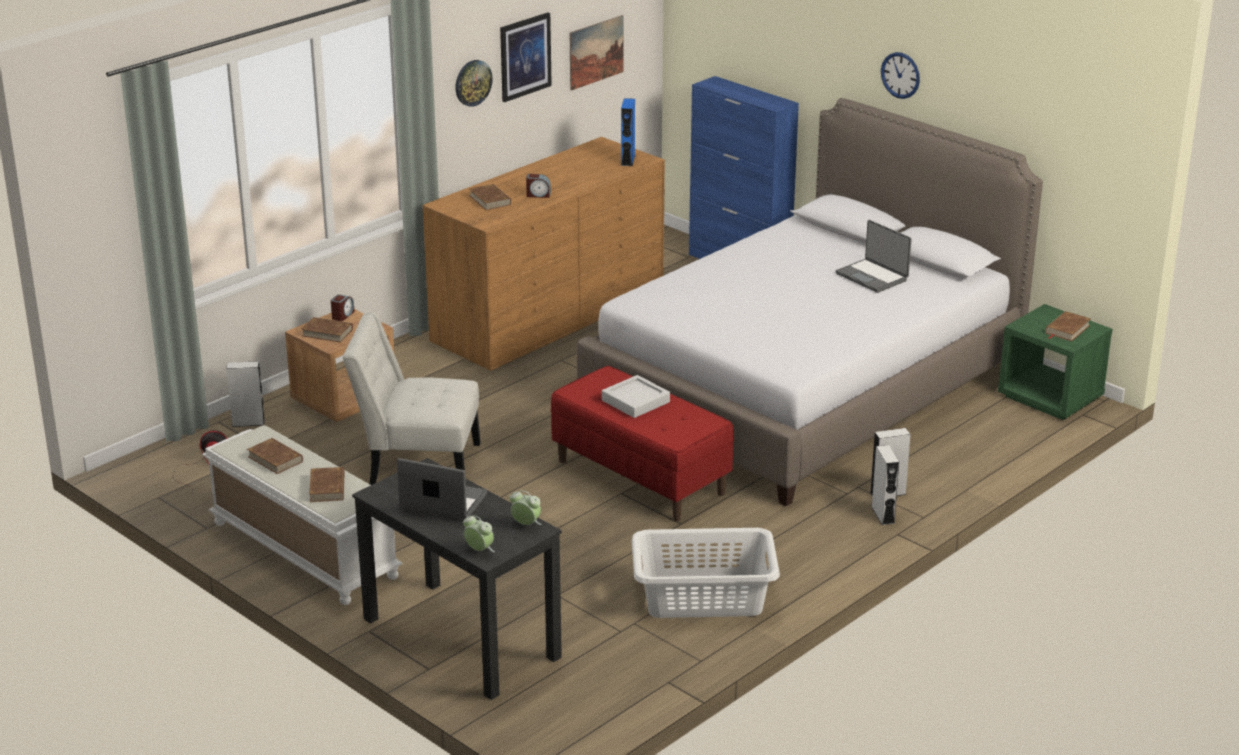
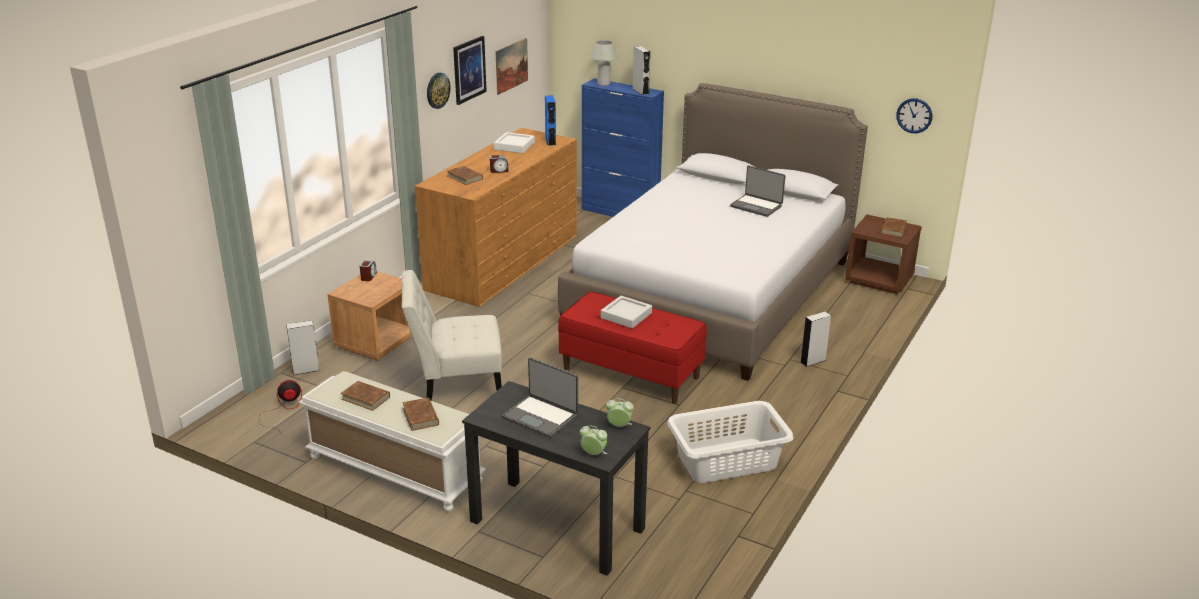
camera: 15 degrees left, 0 degrees up
(327, 332) = (362, 291): brown book -> none
(442, 502) = (541, 416): laptop -> laptop turned 150 degrees counterclockwise
(577, 162) = (514, 146): none -> white tray
(722, 86) = (603, 84): none -> white table lamp
(883, 515) = (819, 377): grey speaker -> grey speaker (640, 91)
(900, 75) = (747, 61): wall clock -> wall clock (914, 115)
(1051, 397) = (879, 279): green nightstand -> brown nightstand

